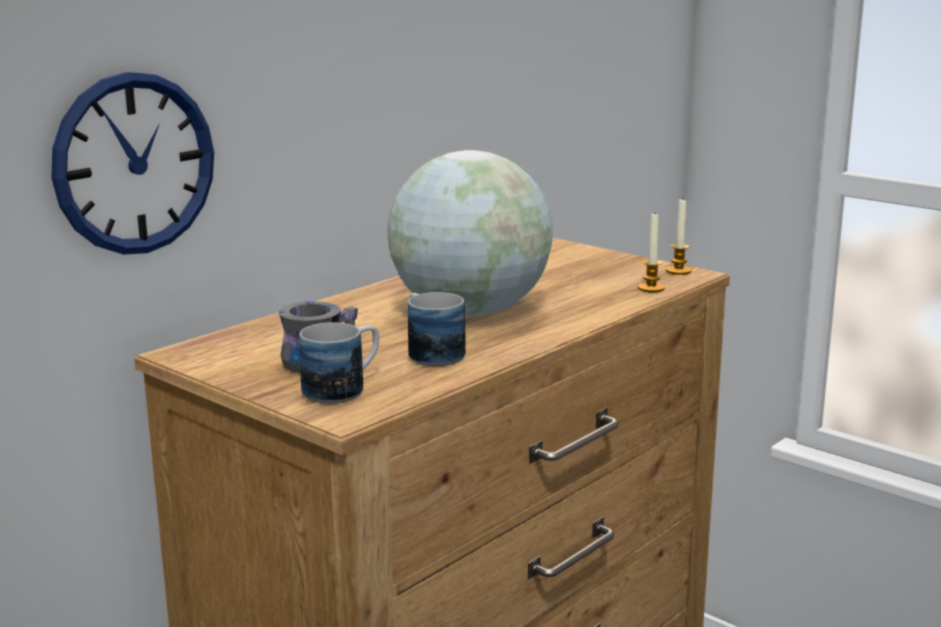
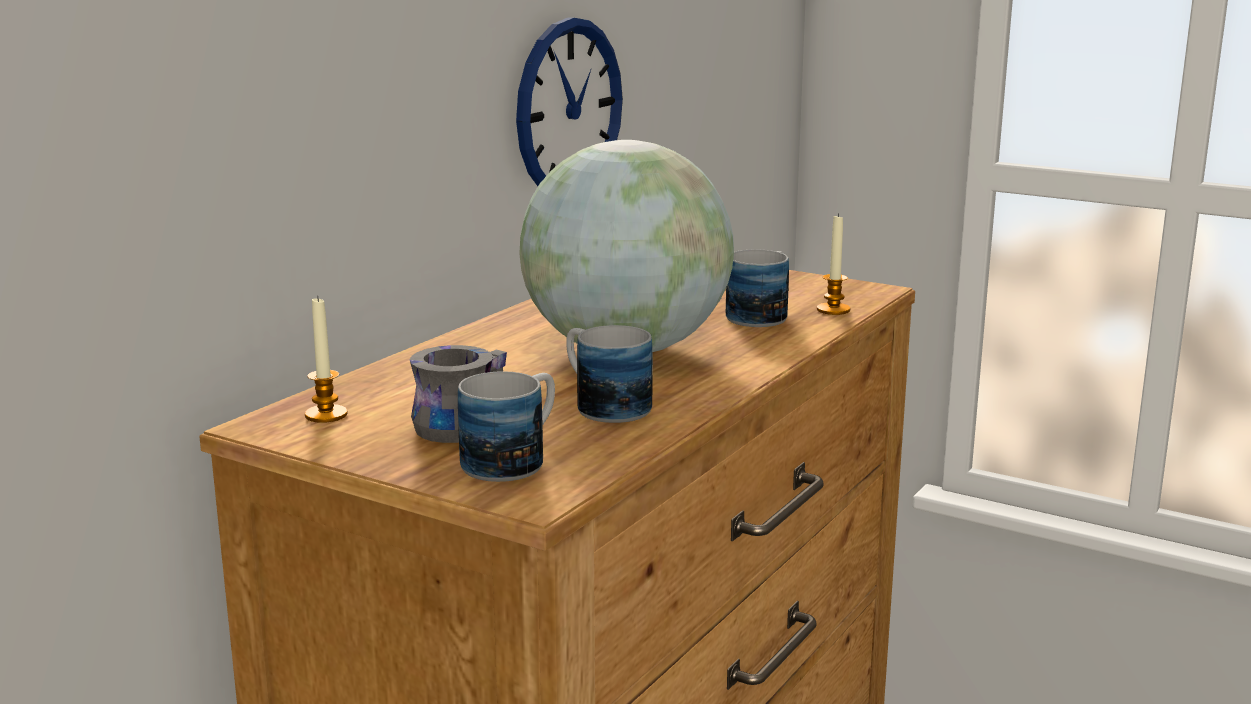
camera: 10 degrees left, 0 degrees up
(135, 164) = (191, 167): wall clock -> wall clock (569, 109)
(592, 290) = (762, 315): none -> mug
(678, 271) = (853, 287): candle -> candle (326, 415)

